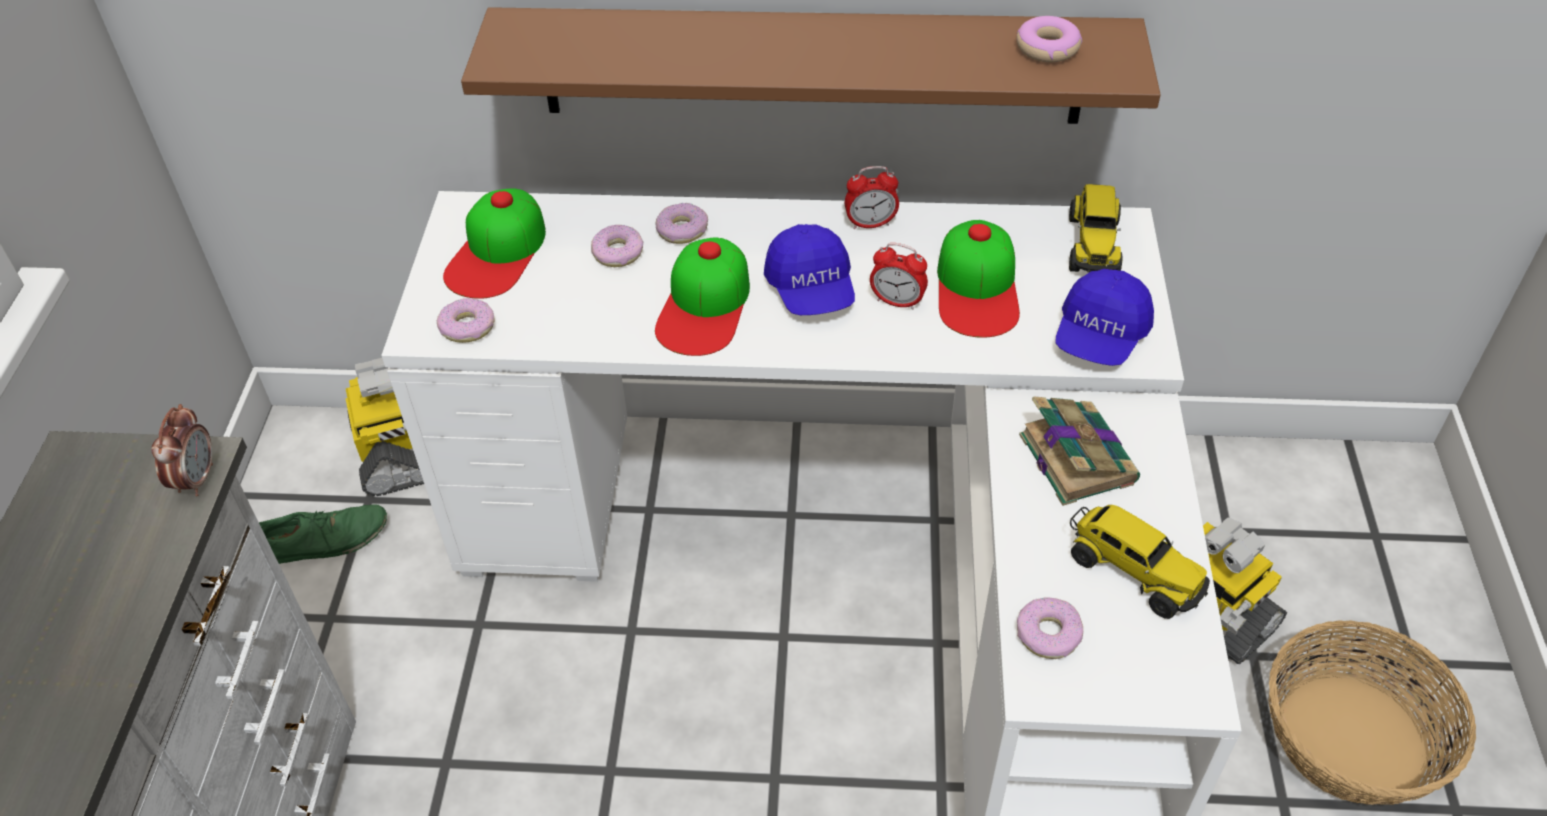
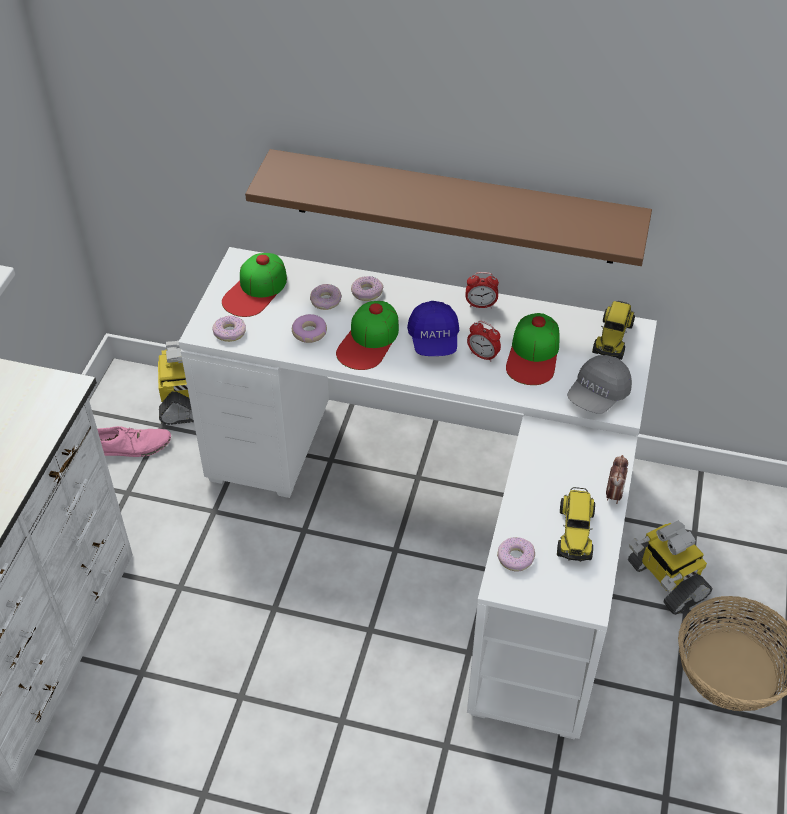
camera: 10 degrees right, 0 degrees up
(196, 479) = (68, 395): alarm clock -> alarm clock (613, 494)
(324, 540) = (131, 446): green shoe -> pink shoe
(1047, 48) = (586, 220): donut -> donut (309, 332)
(1075, 456) = (563, 463): book -> none
(1100, 336) = (597, 395): blue cap -> grey cap
(1132, 571) = (575, 532): toy truck -> toy truck turned 45 degrees clockwise

